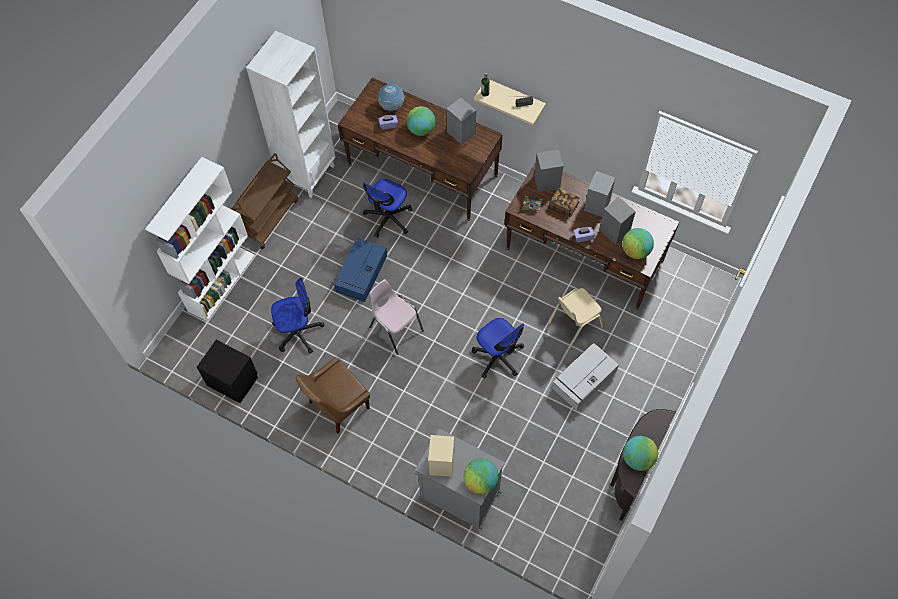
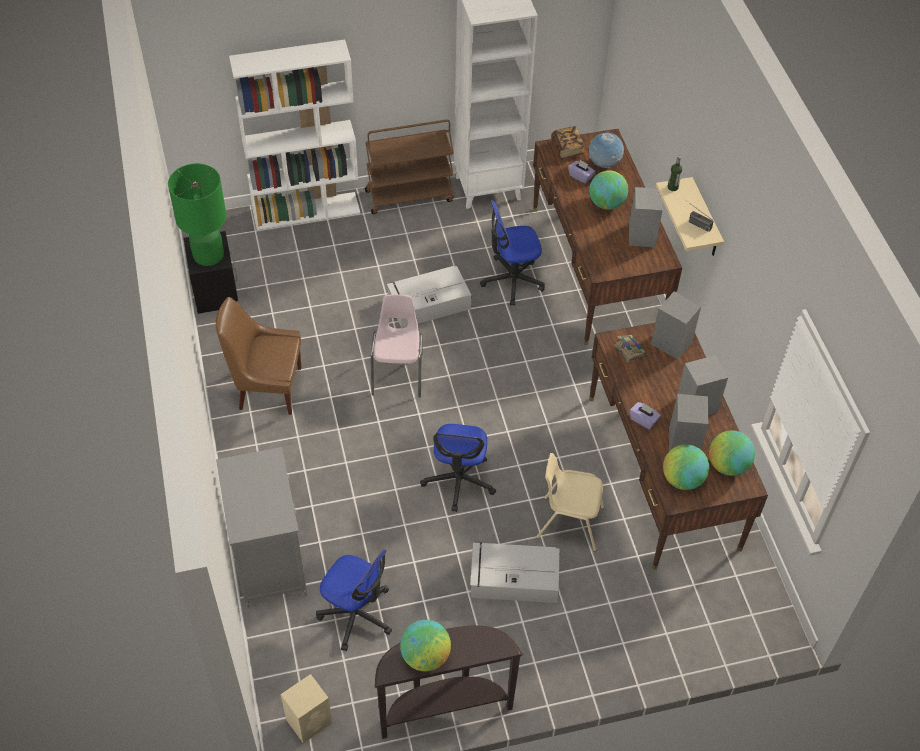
camera: 45 degrees right, 10 degrees down
(226, 363) = (208, 255): none -> green table lamp
(298, 332) = (315, 302): office chair -> office chair (356, 614)
(361, 274) = (428, 304): blue storage box -> grey storage box
(442, 462) = (245, 476): beige speaker -> beige speaker (310, 720)
(480, 481) = (255, 524): globe -> globe (727, 465)
(563, 206) = (660, 377): book -> book (567, 149)

